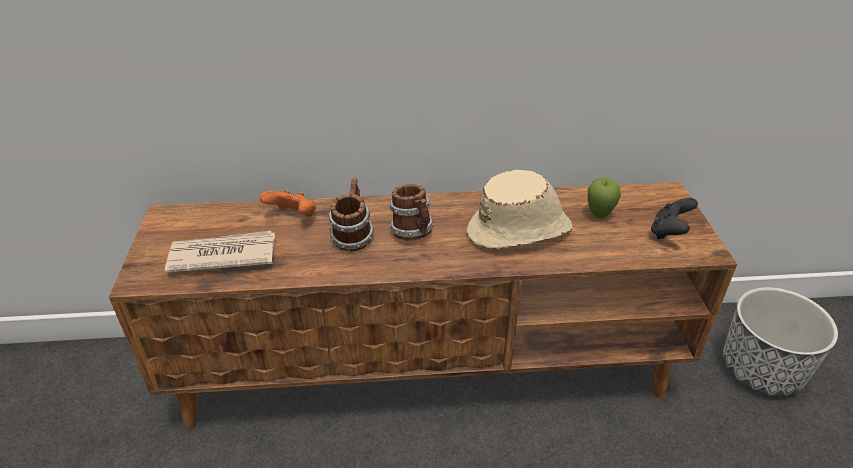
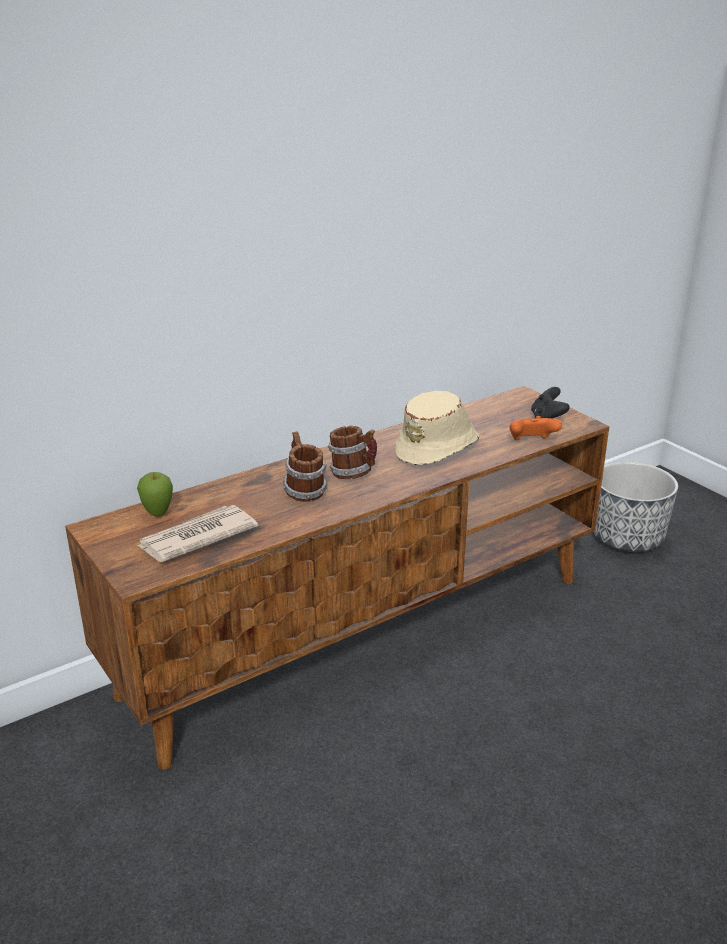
camera: 30 degrees left, 10 degrees down
(293, 217) = (230, 492): orange game controller -> orange game controller (531, 442)
(599, 215) = (487, 423): apple -> apple (158, 514)

